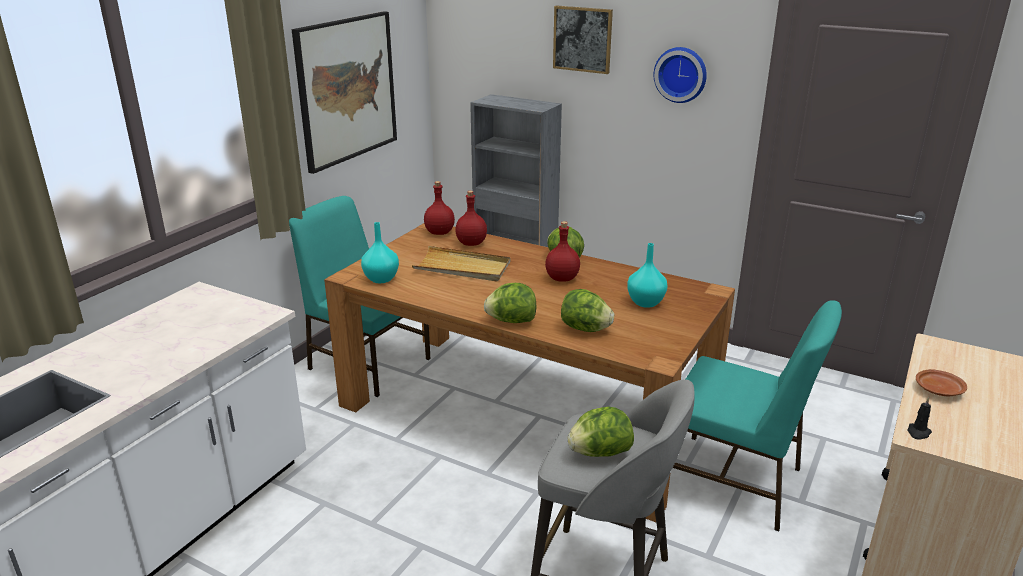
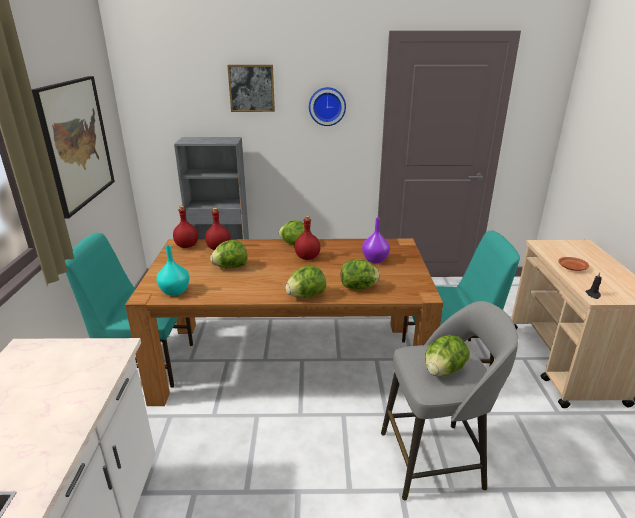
camera: 30 degrees left, 0 degrees up
(462, 268) = (230, 267): beige tray -> lettuce
(645, 302) = (374, 260): turquoise vase -> purple vase

